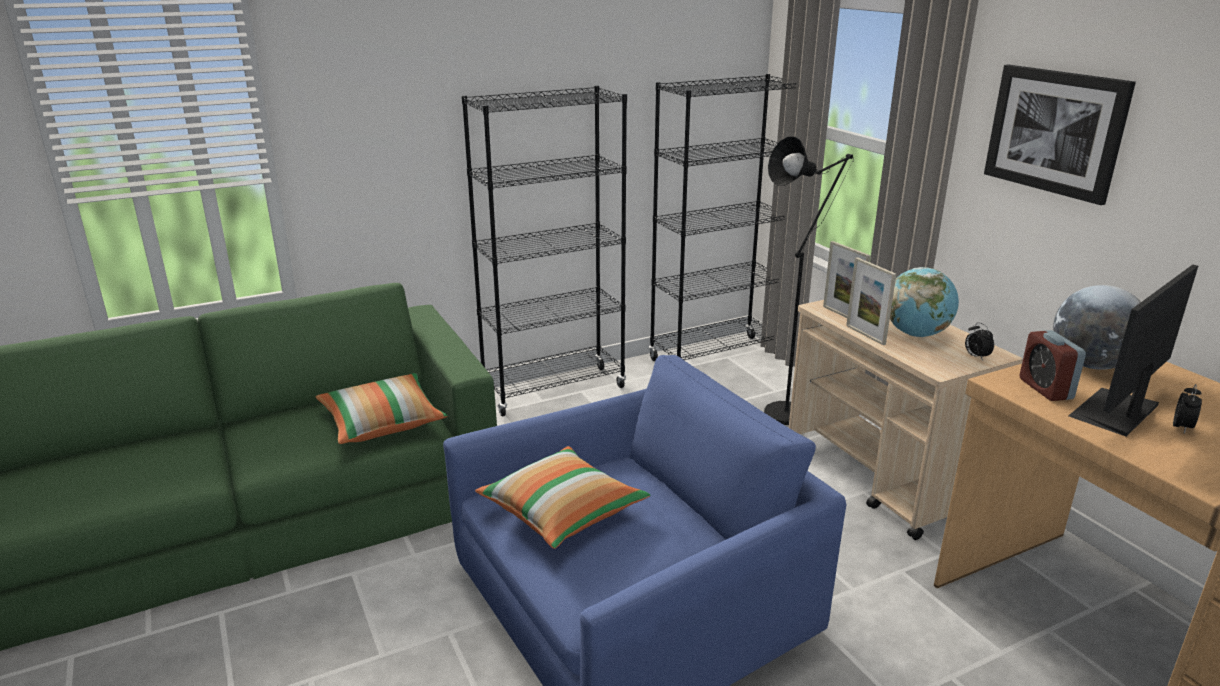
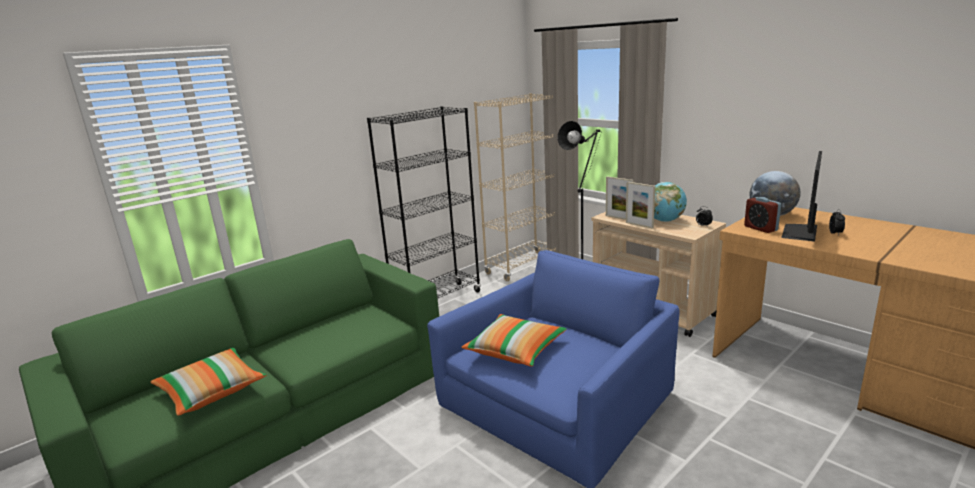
camera: 15 degrees left, 5 degrees down
(382, 423) = (365, 327): pillow -> pillow (212, 391)
(715, 356) = (523, 266): black bookcase -> beige bookcase
(1055, 131) = (719, 99): picture -> none

